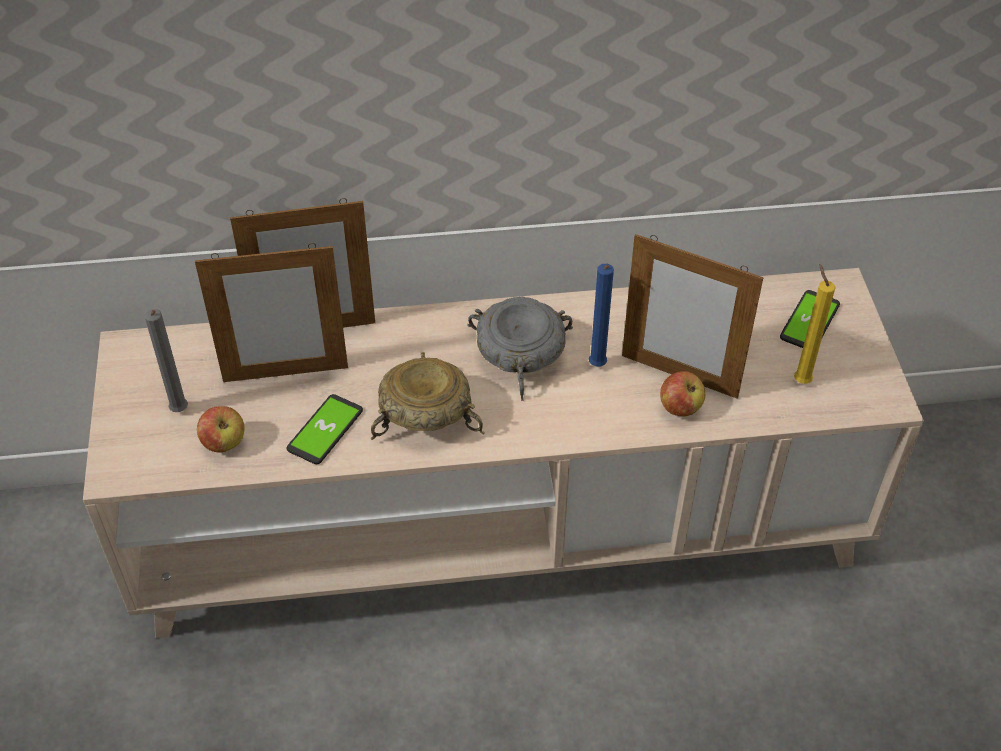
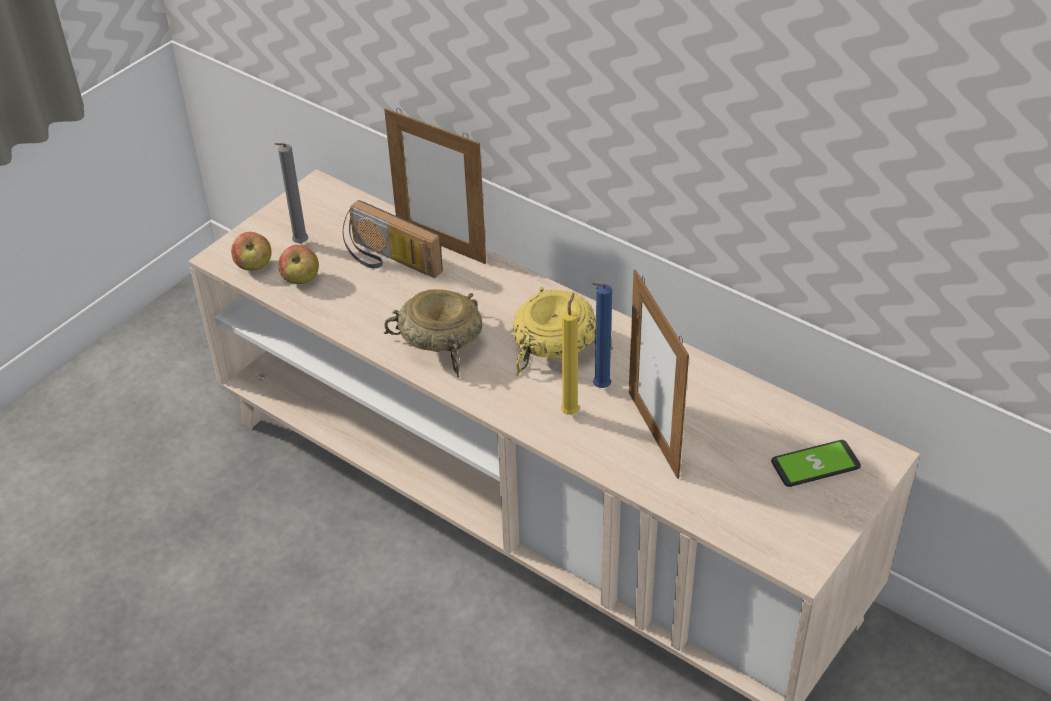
camera: 45 degrees right, 5 degrees down
(285, 374) = (388, 261): picture frame -> radio
(325, 430) = (368, 310): phone -> none
(519, 353) = (556, 344): grey bowl -> yellow bowl
(680, 407) = (624, 455): apple -> apple (254, 266)
(800, 379) = (747, 499): yellow candle -> yellow candle (571, 411)

